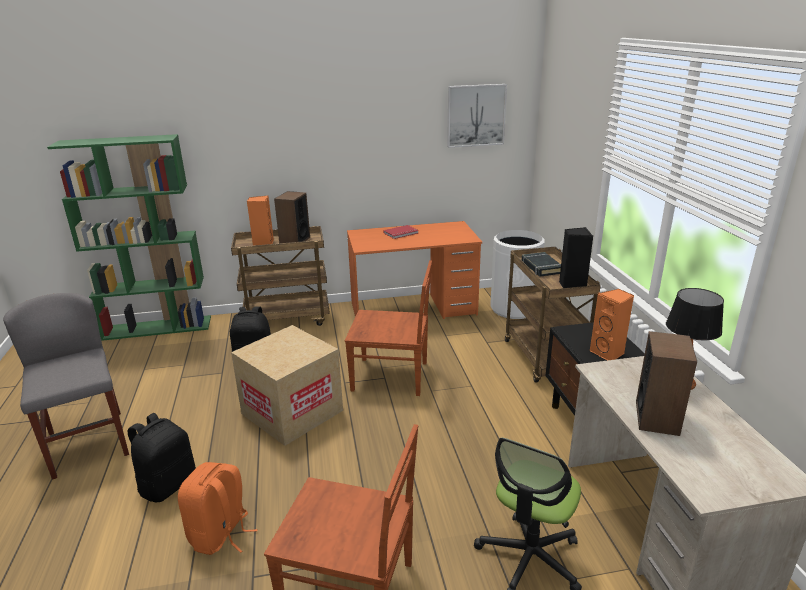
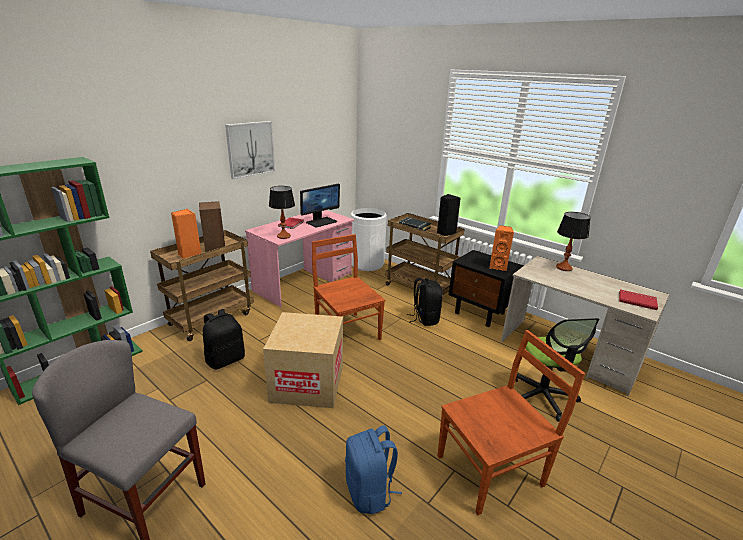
camera: 40 degrees left, 0 degrees up
(168, 484) = (277, 485): black backpack -> black backpack (424, 318)
(221, 534) = (369, 492): orange backpack -> blue backpack
(372, 245) = (283, 236): none -> table lamp
(392, 377) = (347, 331): brown chair -> brown chair turned 90 degrees counterclockwise
(413, 309) = (304, 282): orange desk -> pink desk
(437, 237) = (321, 222): none -> monitor
(476, 115) = (323, 127): picture -> picture (250, 149)
(657, 418) = (581, 287): speaker -> none
(726, 472) = (637, 300): none -> red book

